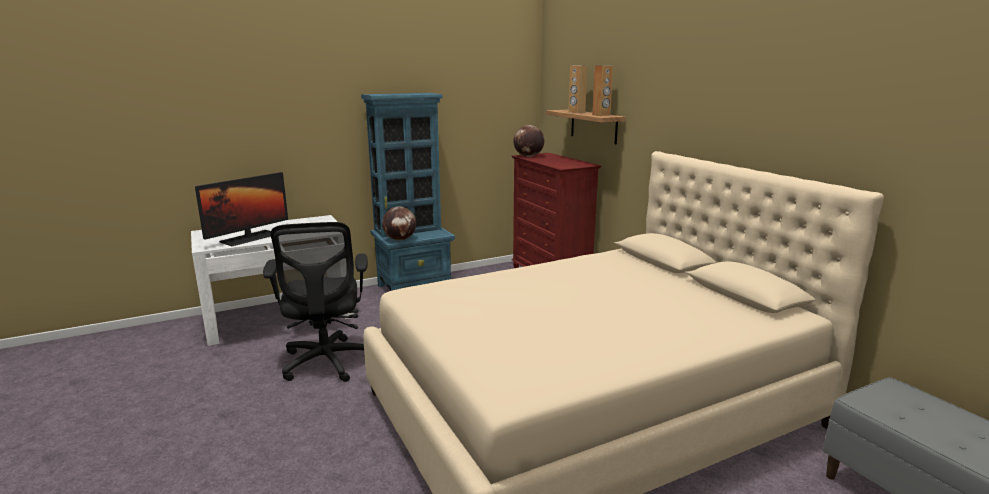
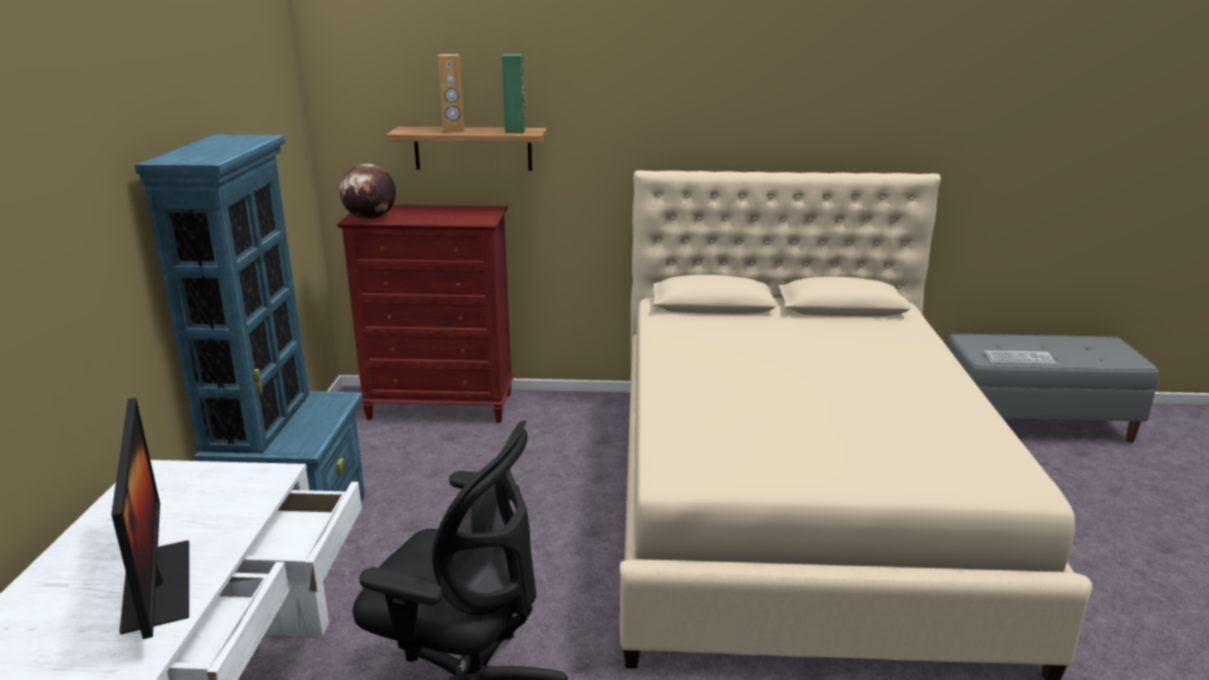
camera: 60 degrees left, 5 degrees up
(400, 239) = (306, 440): globe -> none
(601, 115) = (515, 131): brown speaker -> green speaker
(903, 421) = (1019, 358): none -> keyboard

